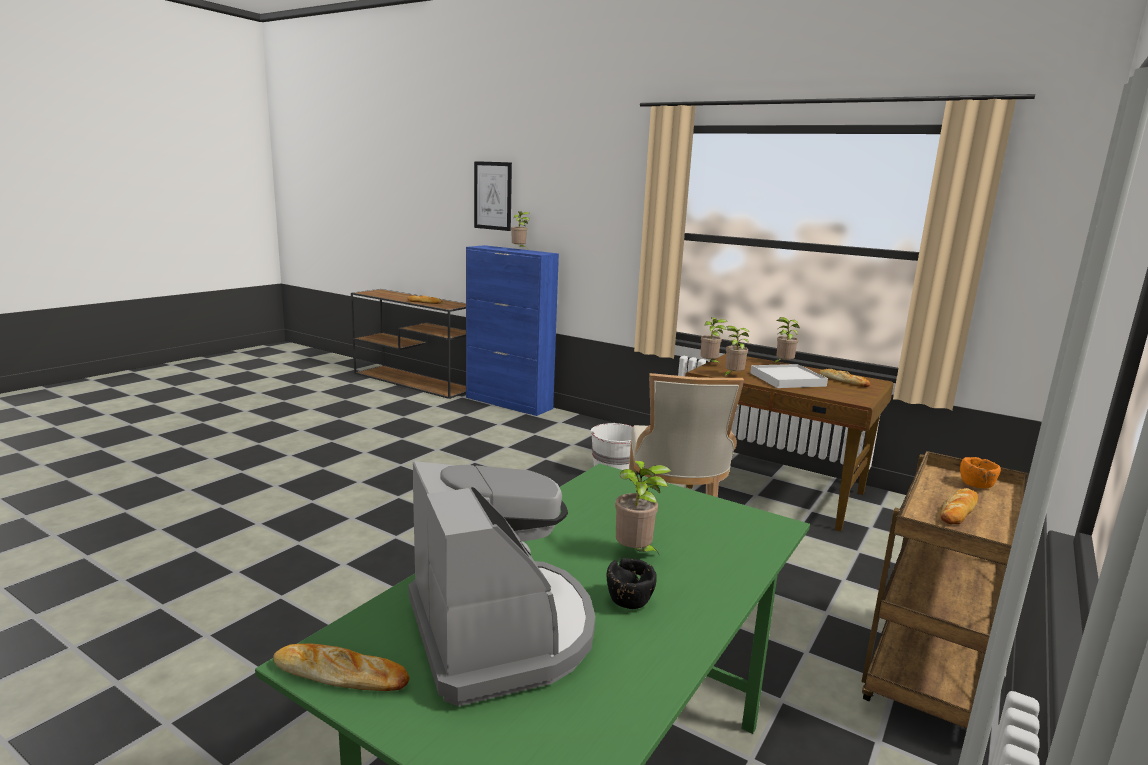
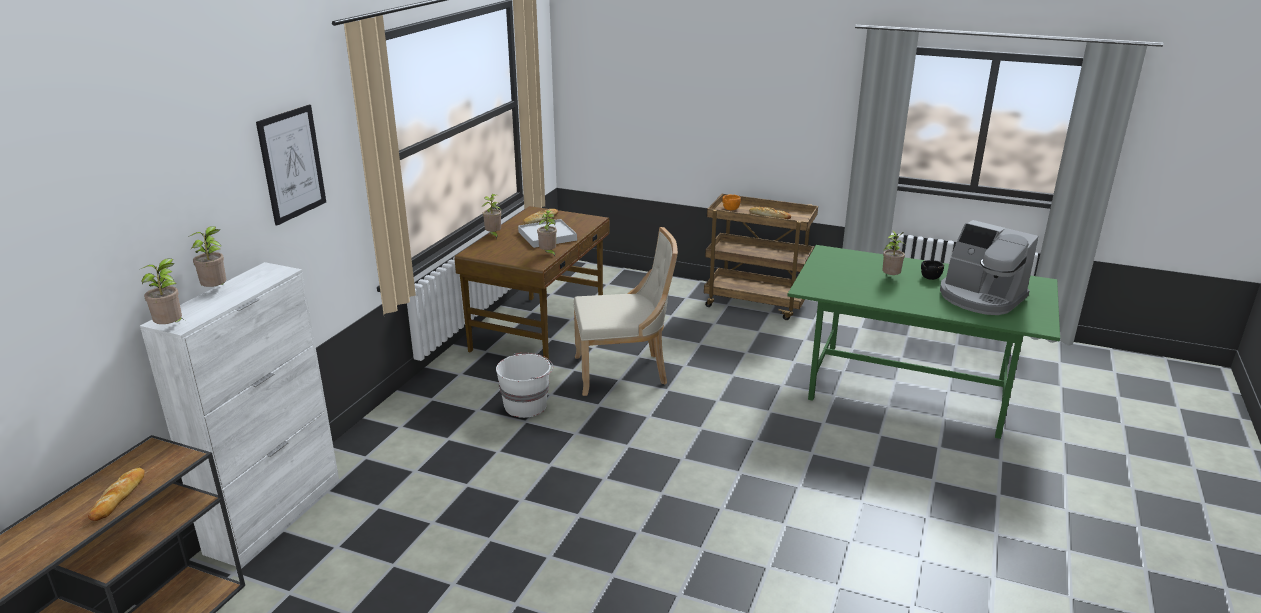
camera: 100 degrees left, 10 degrees up
(340, 674) = (1041, 321): bread -> none
(492, 196) = (122, 233): picture -> picture (292, 164)
(501, 631) = (980, 297): coffee machine -> coffee machine turned 105 degrees counterclockwise
(509, 403) = (275, 514): blue cabinet -> white cabinet
(710, 364) = (509, 262): potted plant -> potted plant (172, 327)

